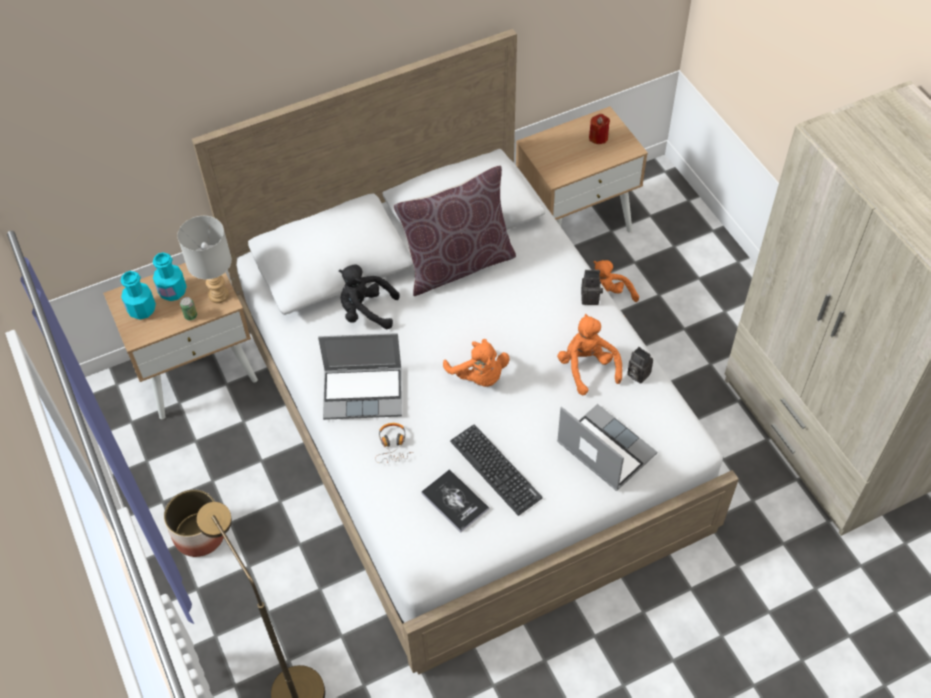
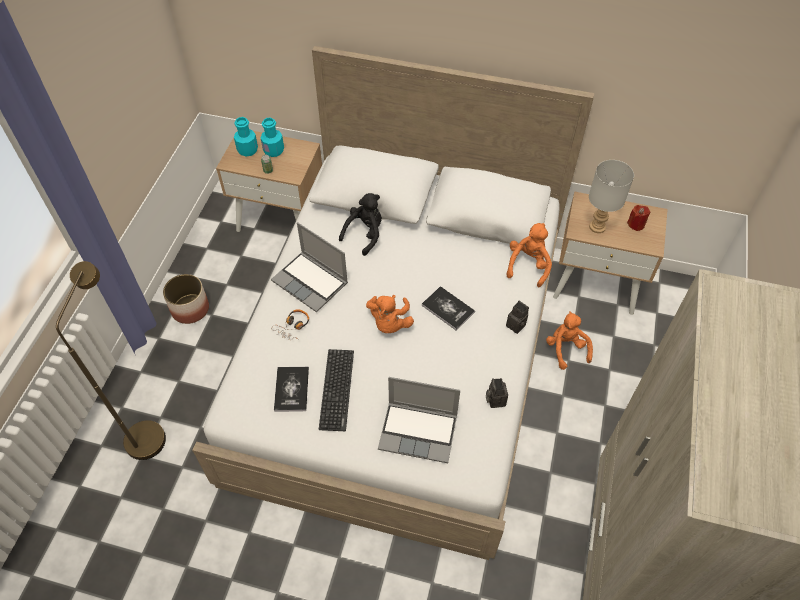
camera: 40 degrees right, 0 degrees up
(218, 295) = (294, 169): grey table lamp -> grey table lamp (596, 227)
(366, 311) = (365, 234): black plush toy -> black plush toy turned 75 degrees clockwise
(457, 264) = (451, 244): brown pillow -> none
(517, 325) = (448, 309): none -> book
(587, 367) = (465, 369): orange plush toy -> orange plush toy (528, 265)
(604, 449) = (419, 432): laptop -> laptop turned 105 degrees clockwise

